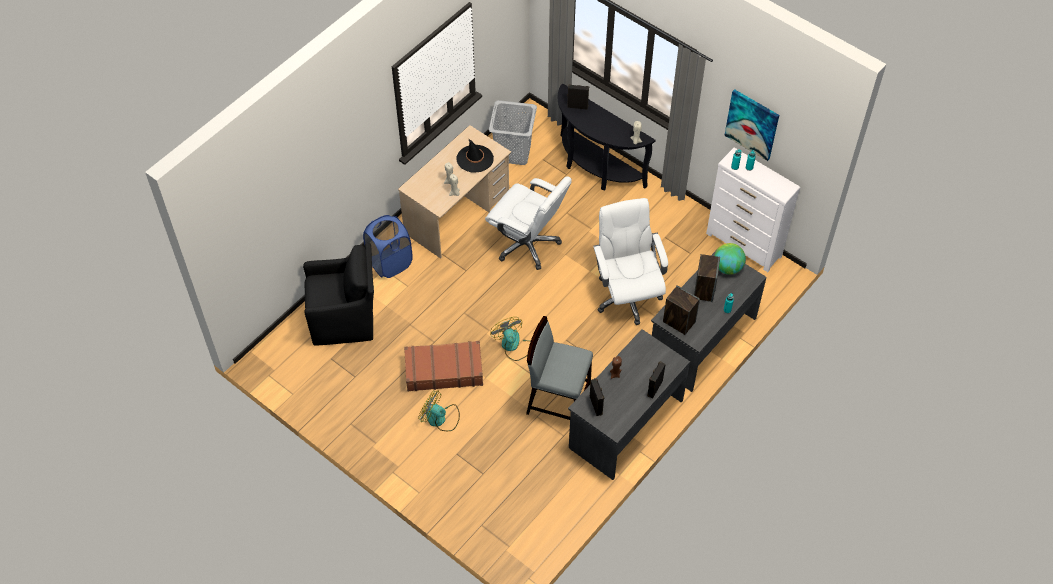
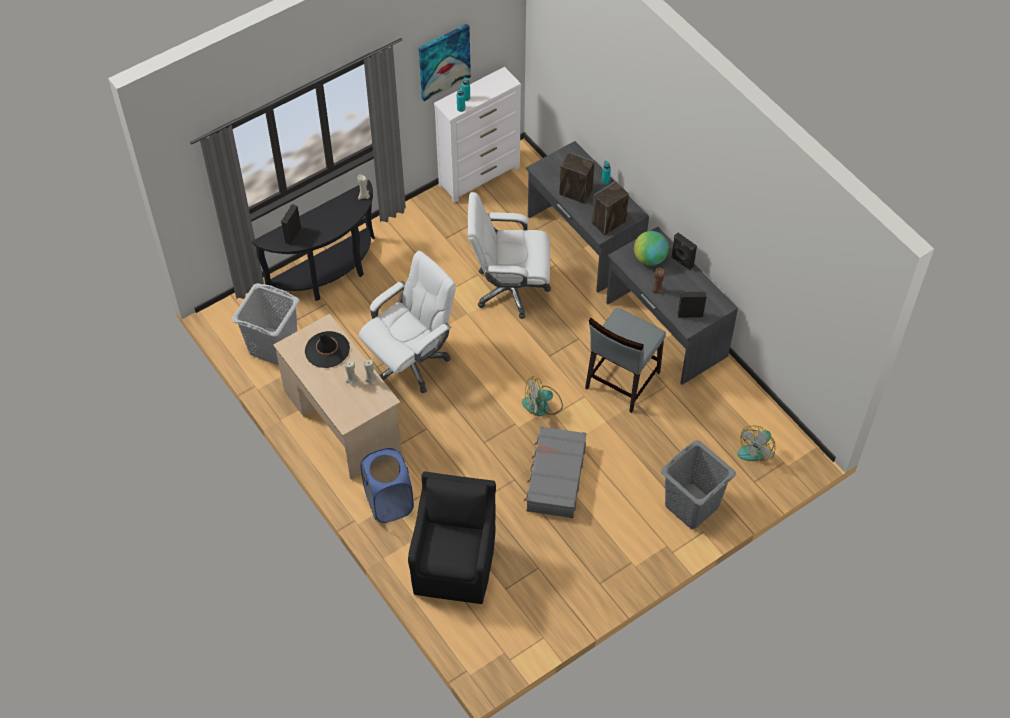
camera: 75 degrees left, 0 degrees up
(440, 418) = (616, 493): fan -> fan (756, 448)
(442, 478) = (691, 506): none -> grey laundry basket
(443, 370) = (555, 477): brown suitcase -> grey suitcase
(727, 267) = (554, 167): globe -> globe (649, 259)

